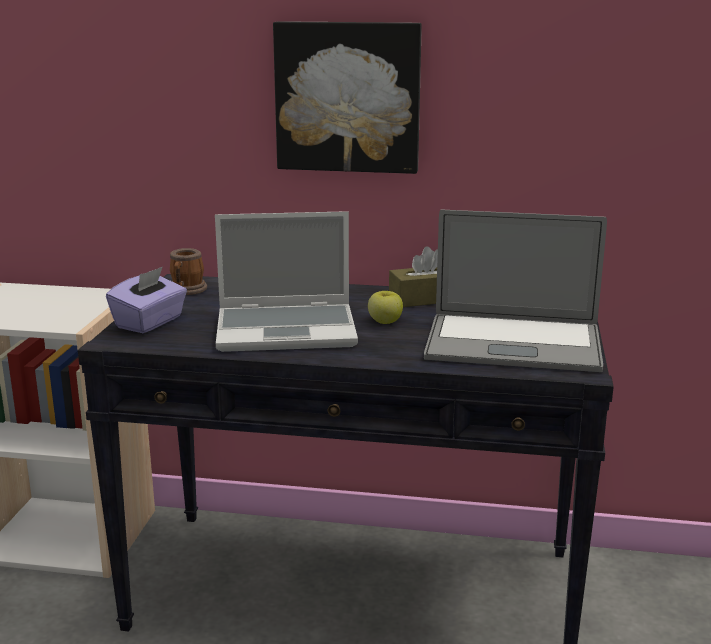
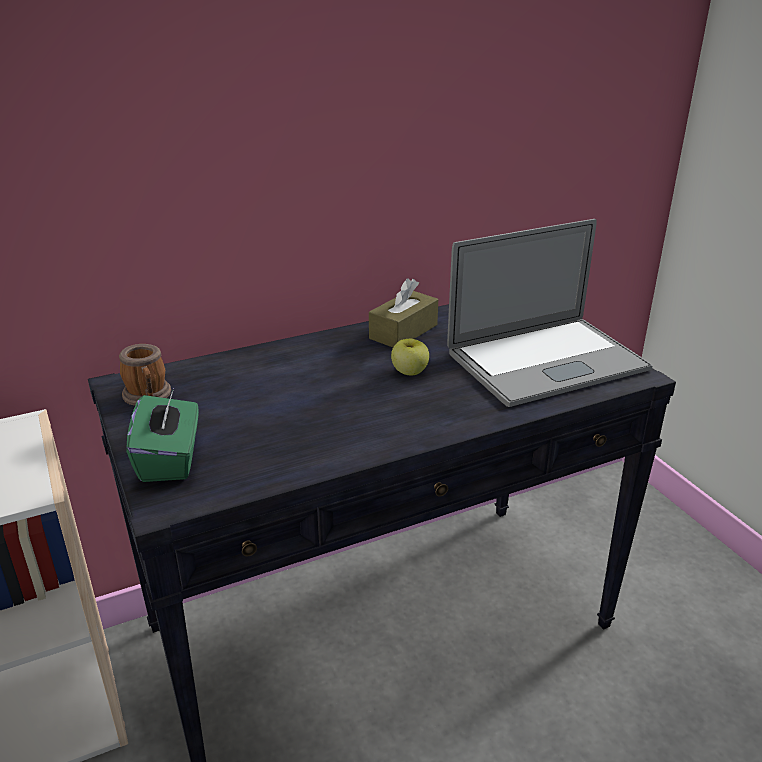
camera: 35 degrees left, 10 degrees up
(150, 322) = (170, 459): purple tissue box -> green tissue box
(288, 330) = (335, 415): laptop -> none
(348, 97) = (288, 125): picture -> none

